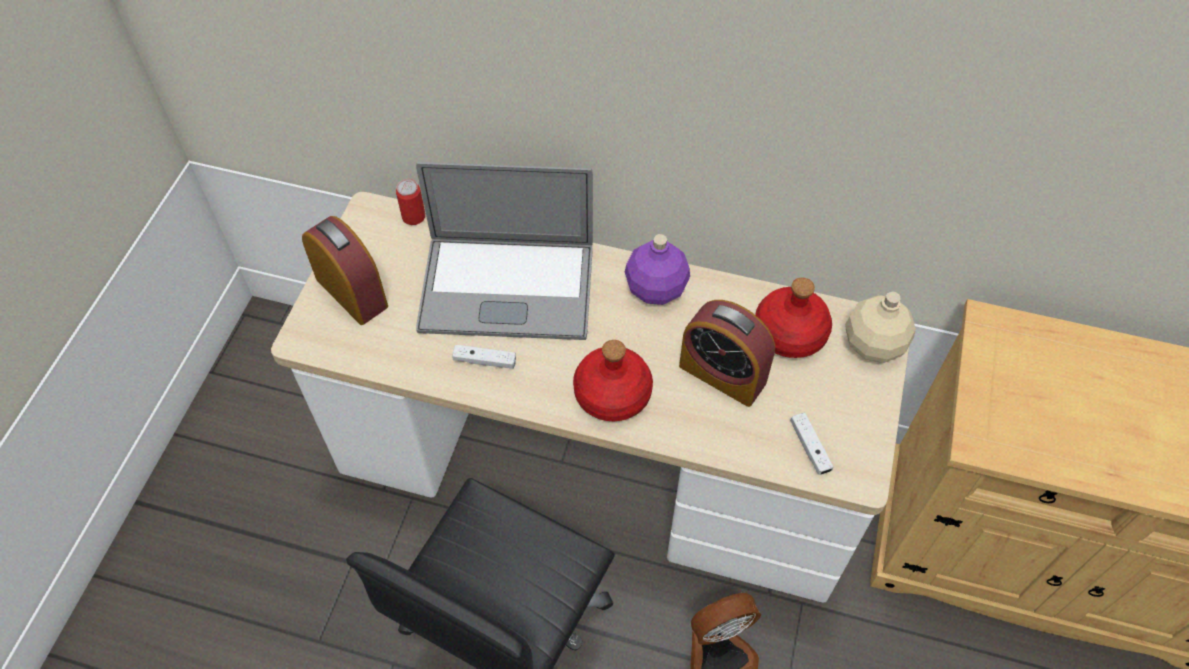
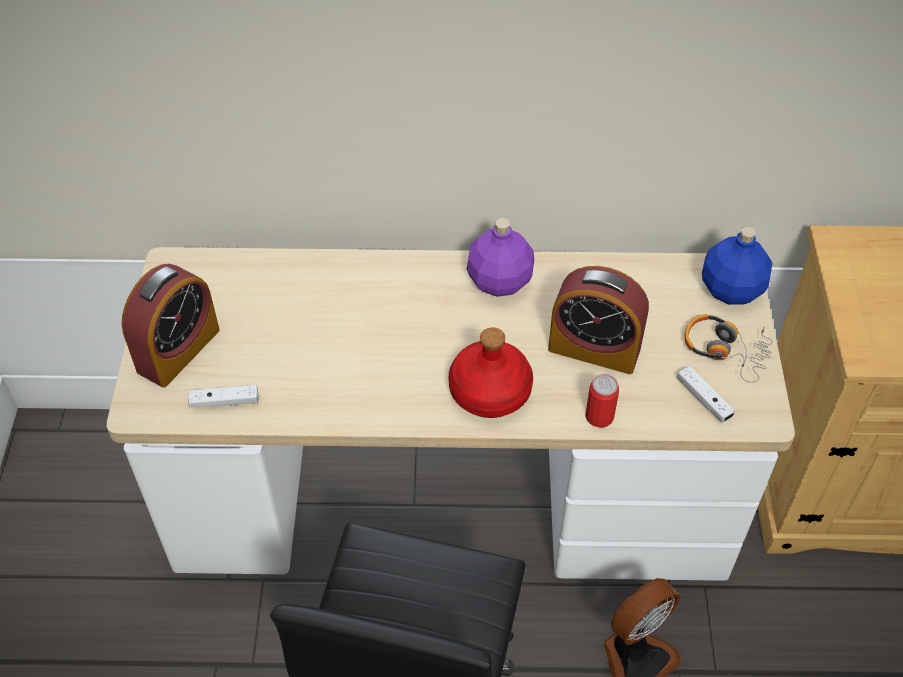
camera: 15 degrees left, 5 degrees down
(351, 292) = (178, 350): alarm clock -> alarm clock turned 90 degrees clockwise
(413, 216) = (221, 261): can -> can (599, 416)
(485, 361) = (346, 388): white game controller -> white game controller (224, 402)
(507, 288) = (345, 311): laptop -> none
(790, 333) = (647, 295): red bottle -> none
(847, 404) = (726, 350): none -> headphones
(873, 345) = (731, 290): beige bottle -> blue bottle

